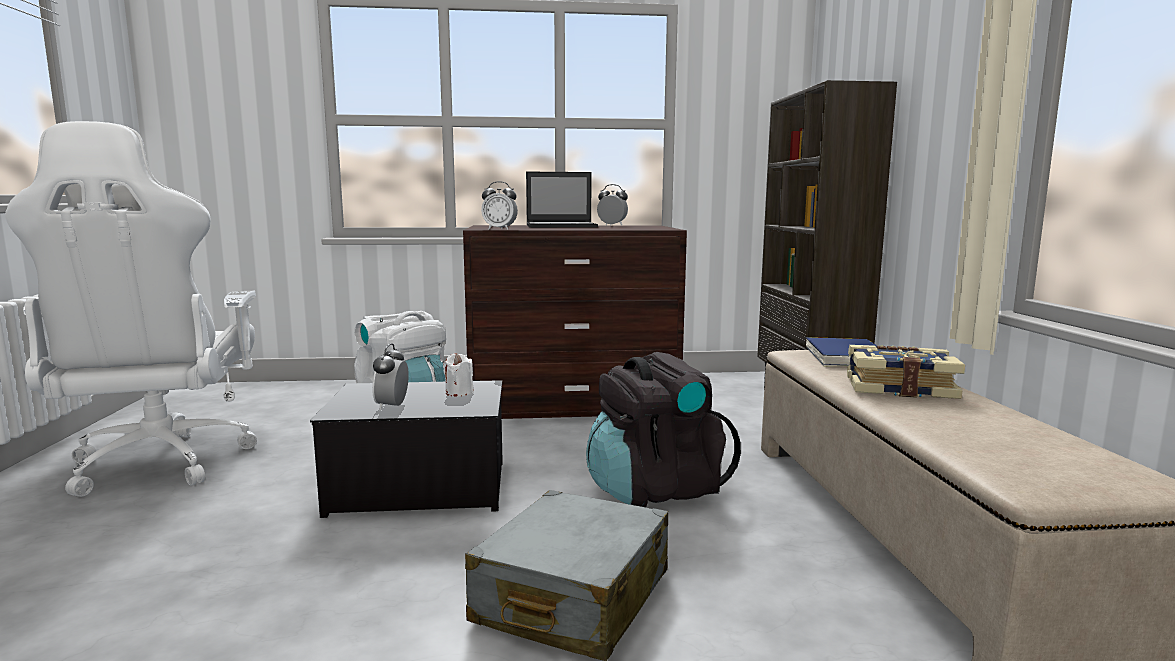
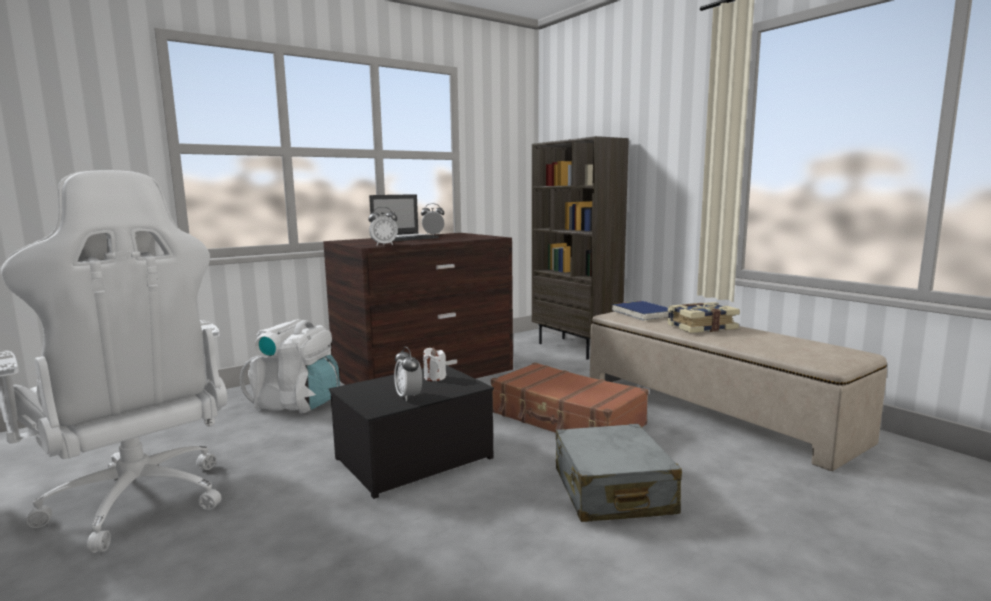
camera: 30 degrees left, 0 degrees up
(655, 489) = (566, 419): black backpack -> brown suitcase

